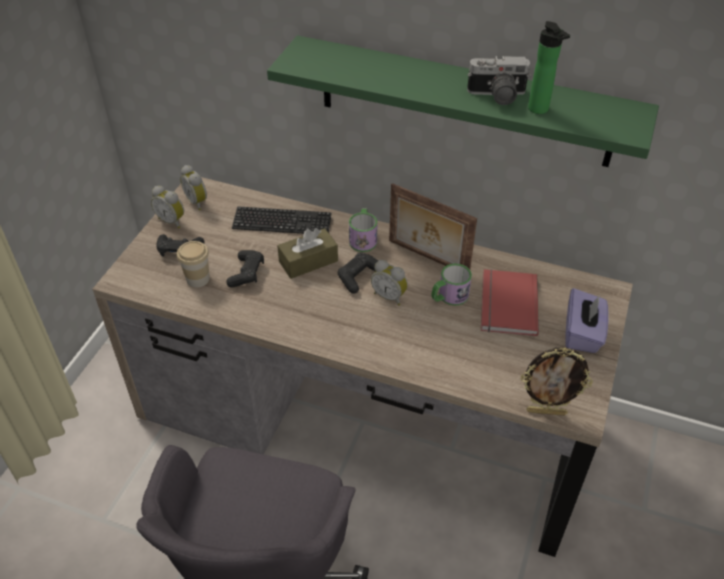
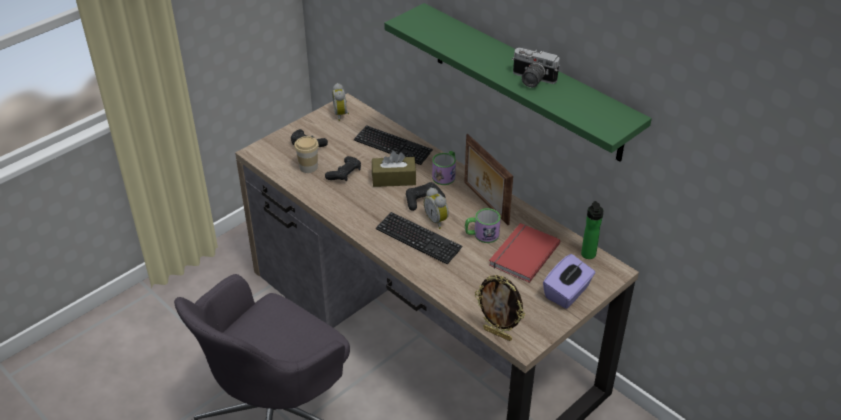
camera: 25 degrees right, 5 degrees down
(172, 220) = (315, 122): alarm clock -> none
(383, 326) = (418, 239): none -> keyboard
(540, 110) = (554, 98): bottle -> bottle (588, 256)

